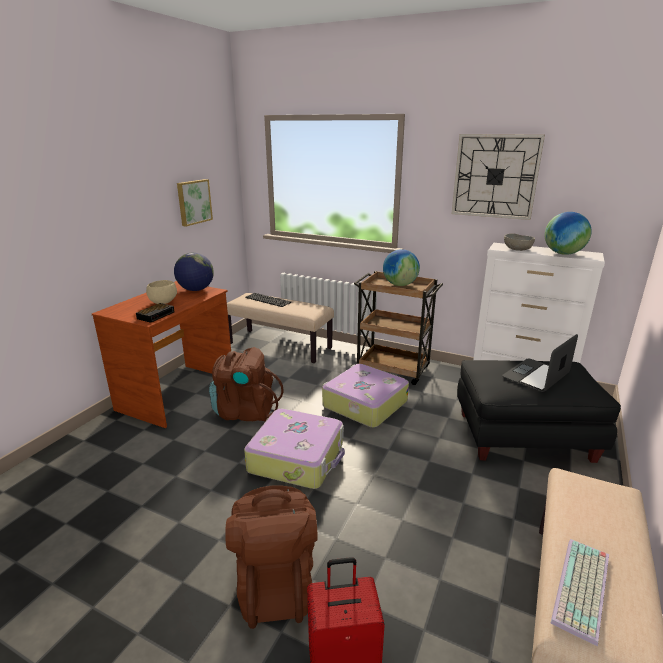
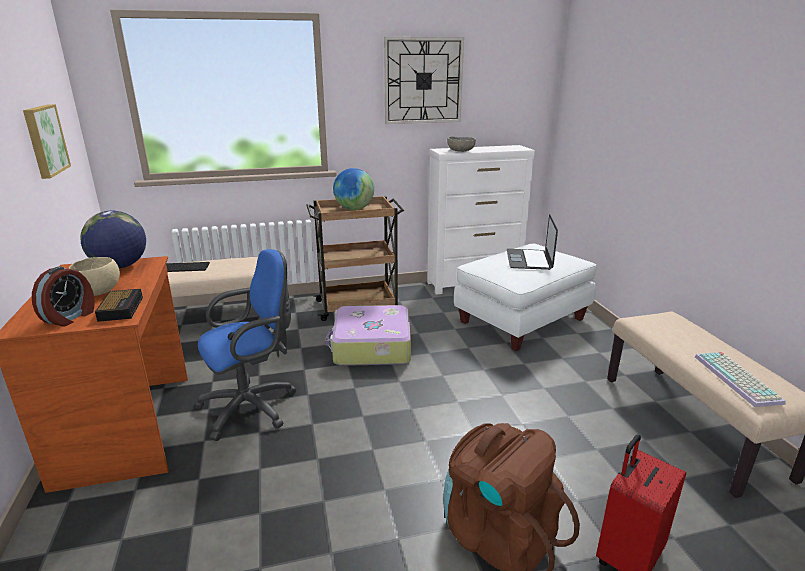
camera: 40 degrees left, 0 degrees up
(132, 312) = (71, 317): none -> alarm clock
(245, 411) = (253, 407): brown backpack -> blue office chair
(297, 457) = (372, 422): suitcase -> none
(524, 436) = (521, 320): black ottoman -> white ottoman
(563, 254) = (498, 149): globe -> none

